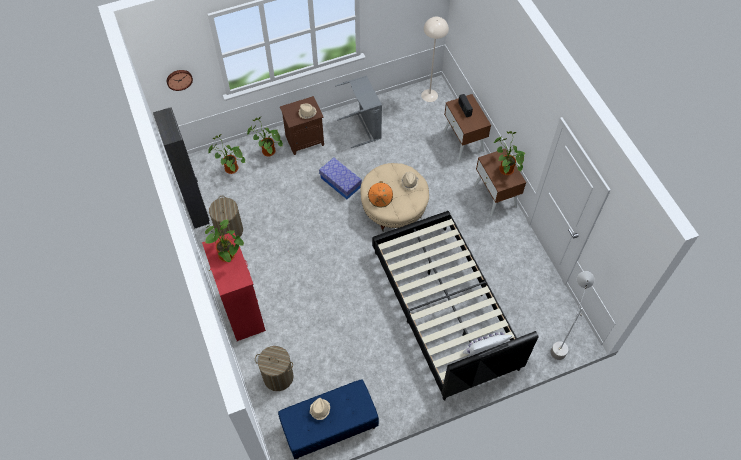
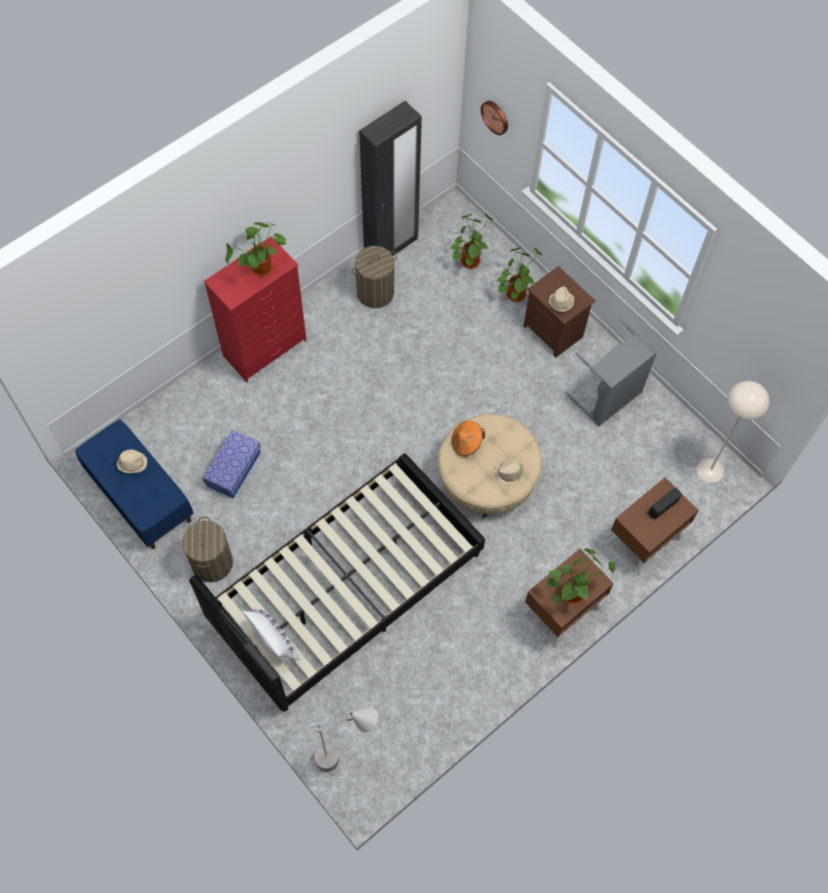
camera: 70 degrees right, 5 degrees up
(278, 377) = (189, 417): laundry basket -> laundry basket (212, 562)
(340, 182) = (501, 397): storage box -> storage box (233, 469)

